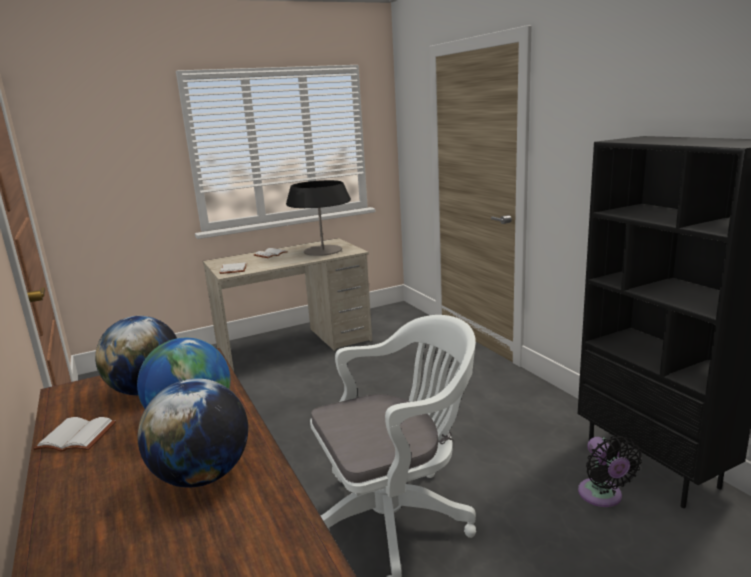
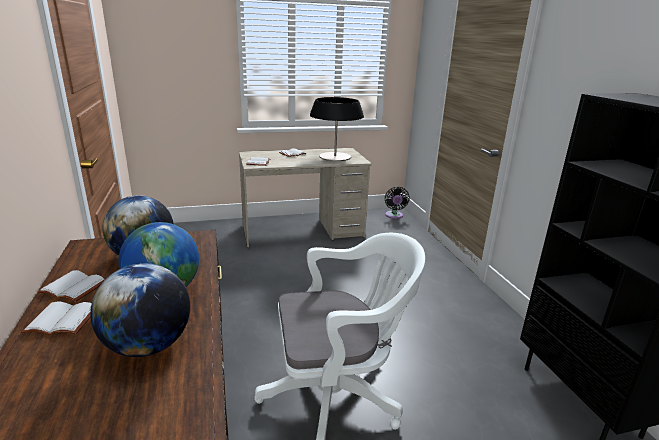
camera: 10 degrees right, 5 degrees up
(80, 473) = (60, 321): none -> white book
(602, 496) = (524, 419): black fan -> black fan (394, 216)

